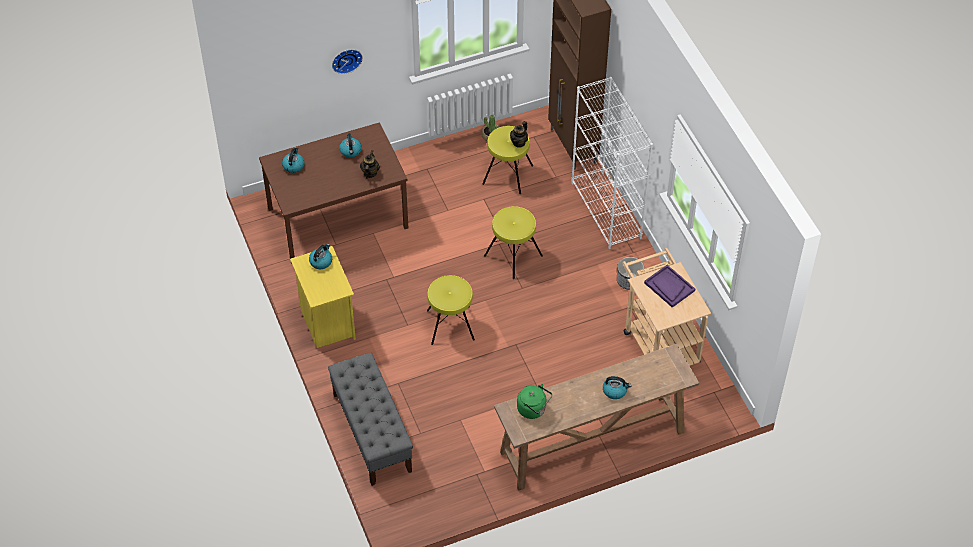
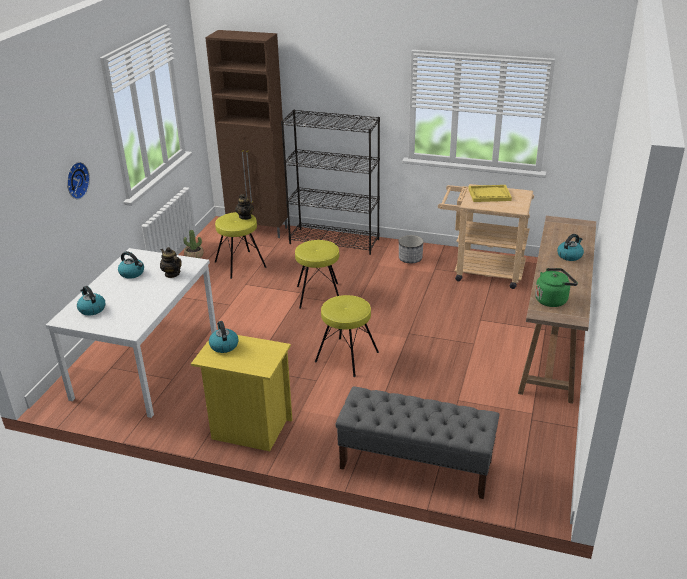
camera: 50 degrees left, 20 degrees down
(337, 219) = (147, 365): brown dining table -> white dining table
(606, 210) = (335, 241): white bookcase -> black bookcase
(669, 287) = (489, 195): purple tray -> yellow tray

